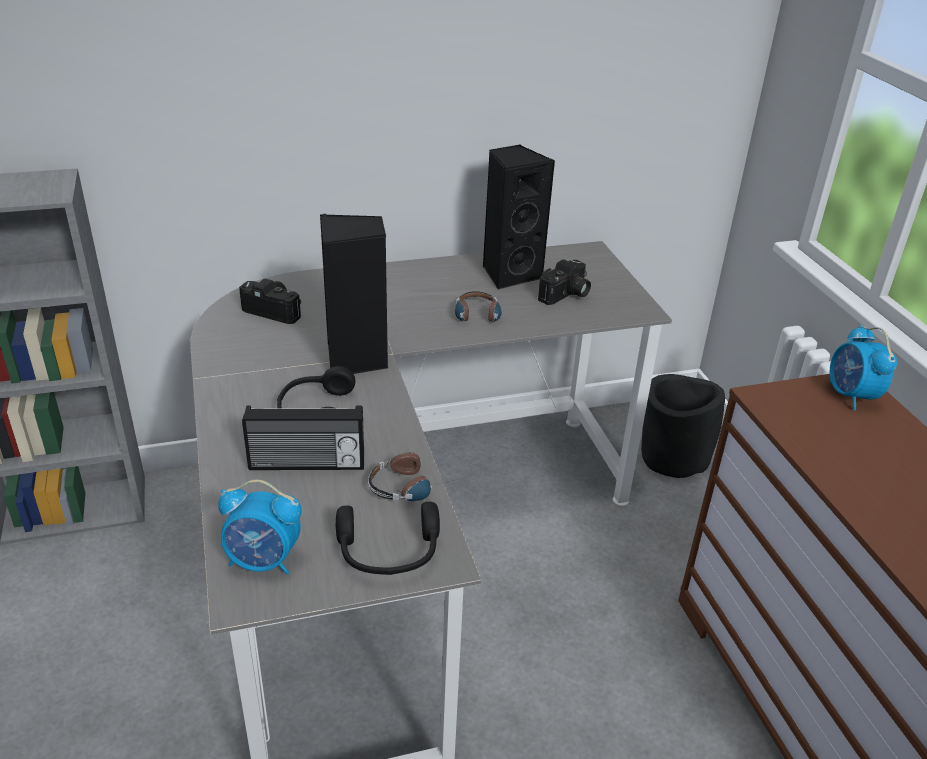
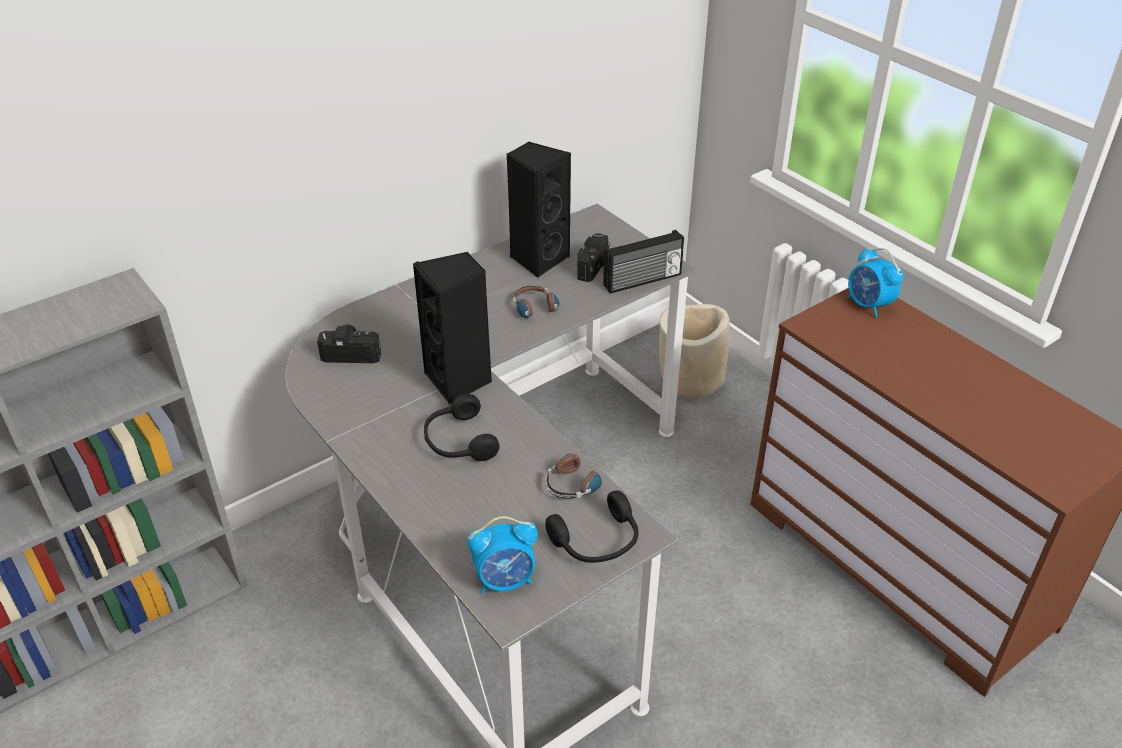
camera: 20 degrees left, 5 degrees up
(307, 464) = (483, 489): radio -> radio (643, 281)
(673, 457) = (691, 379): black planter -> beige planter

